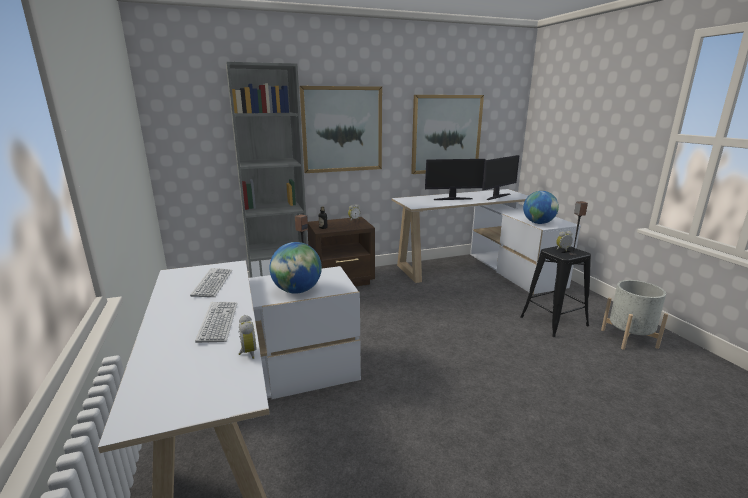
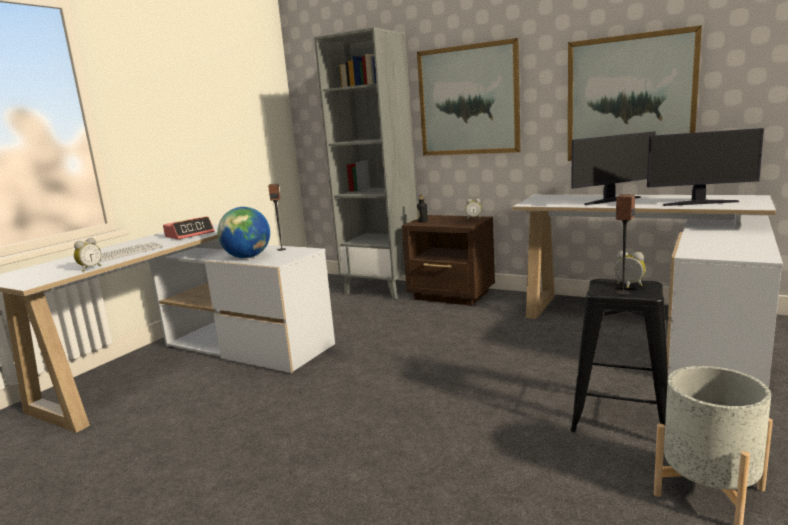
camera: 50 degrees right, 5 degrees down
(213, 283) = (190, 234): keyboard -> alarm clock
(452, 199) = (611, 200): monitor -> monitor turned 60 degrees counterclockwise
(538, 223) = (700, 249): globe -> none

